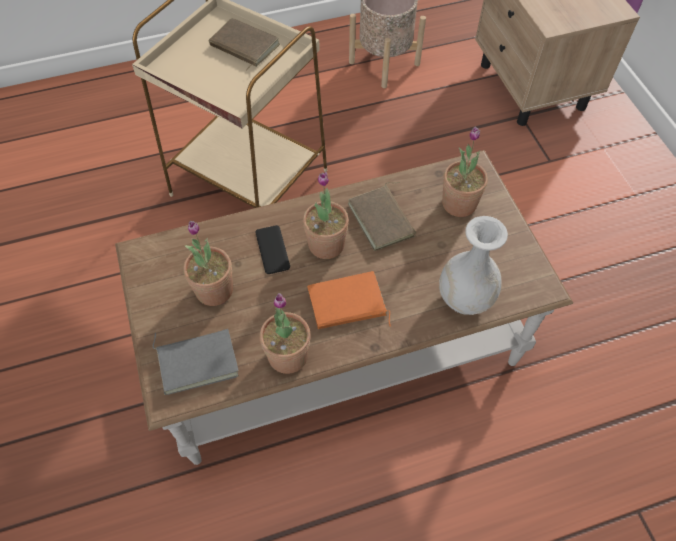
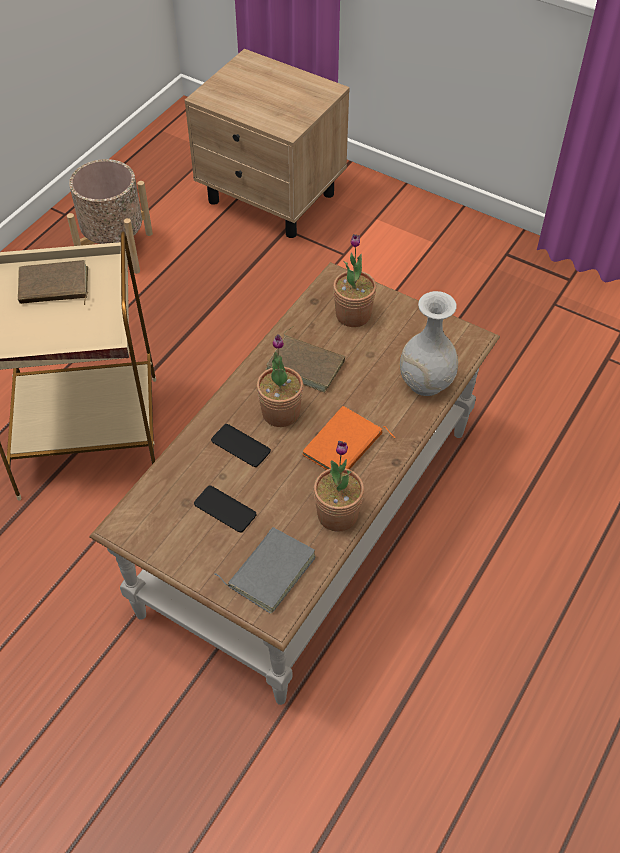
camera: 40 degrees left, 5 degrees down
(214, 290) = (225, 509): potted plant -> phone

